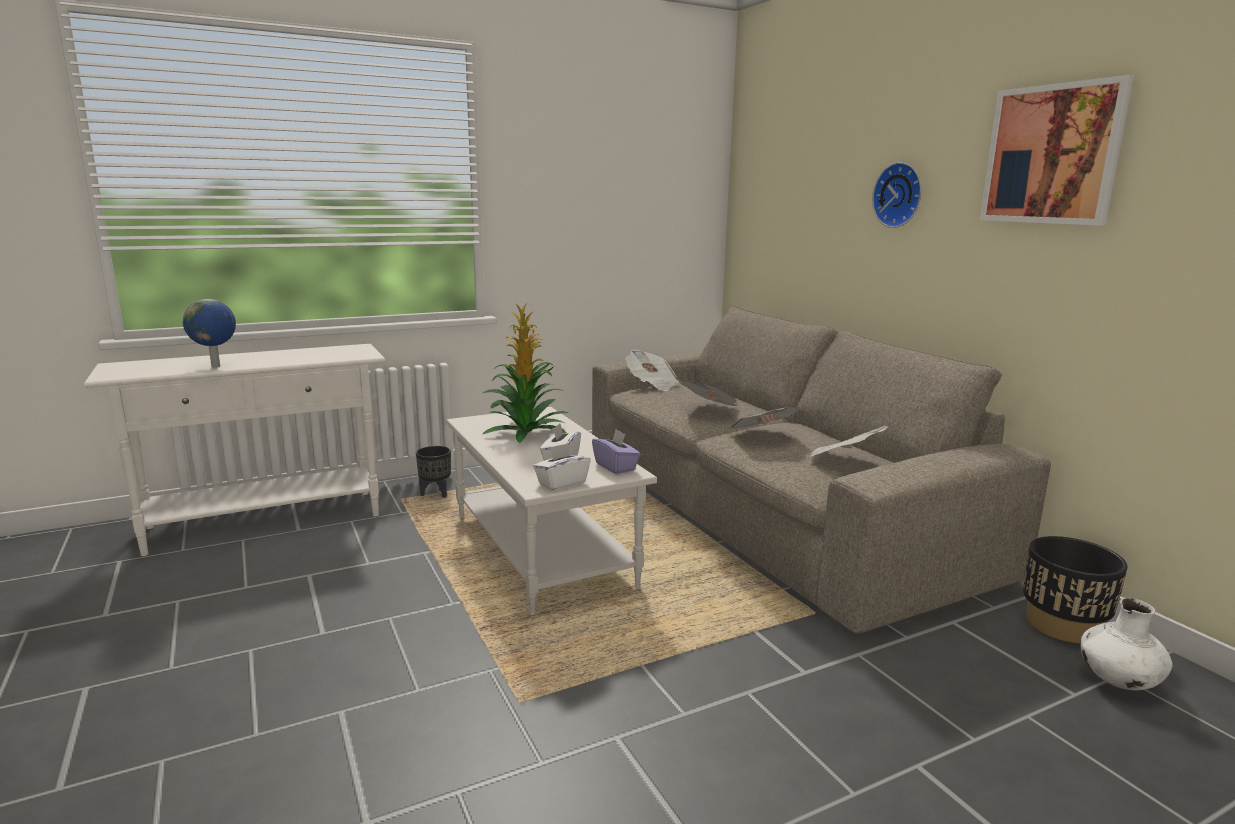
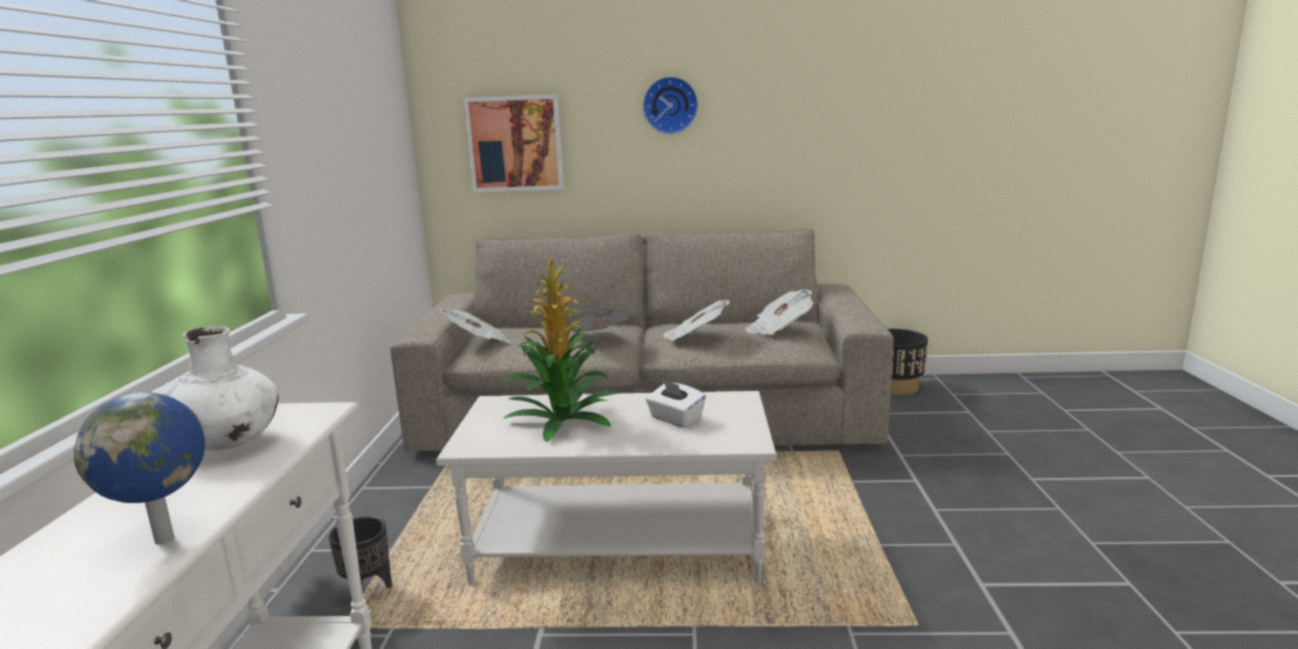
camera: 60 degrees left, 0 degrees up
(561, 483) = (744, 429): white tissue box -> none
(615, 467) = (719, 400): purple tissue box -> none
(1052, 155) = (808, 69): picture -> picture (515, 143)
(1117, 681) = (959, 397): white vase -> white vase (228, 444)

